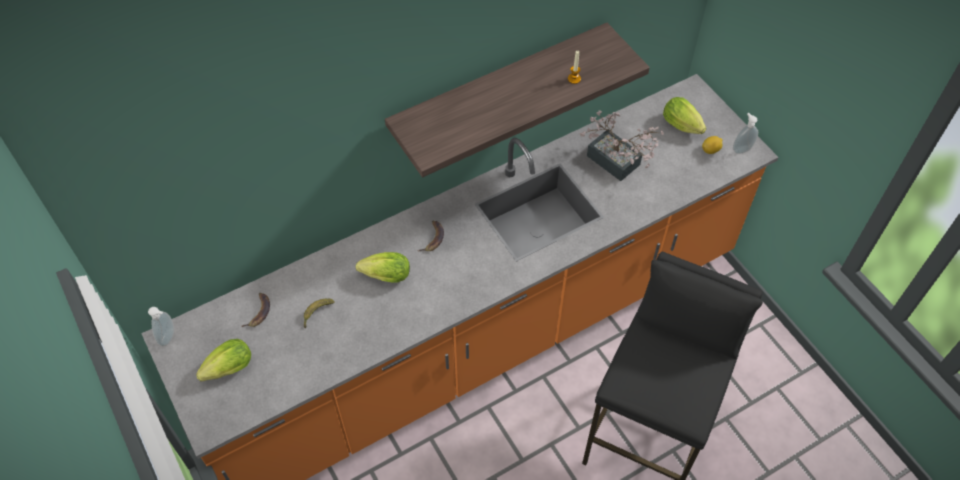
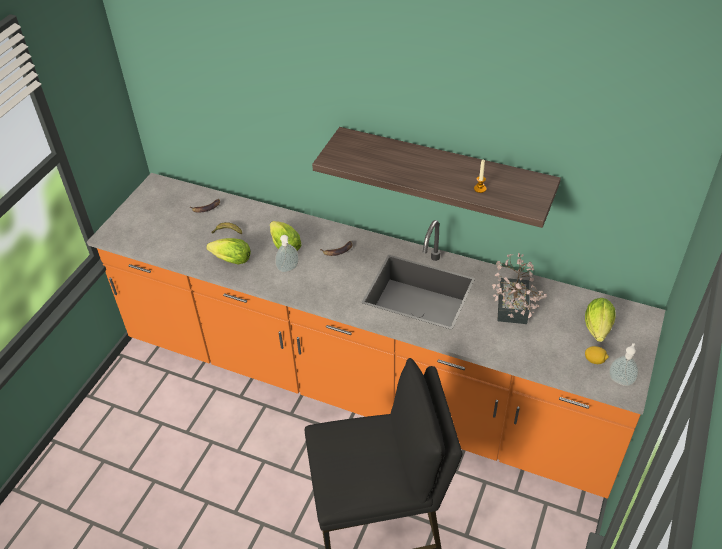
camera: 55 degrees right, 10 degrees down
(169, 337) = (157, 184): soap dispenser -> soap dispenser (288, 269)
(226, 370) = (153, 219): lettuce -> lettuce (229, 260)

